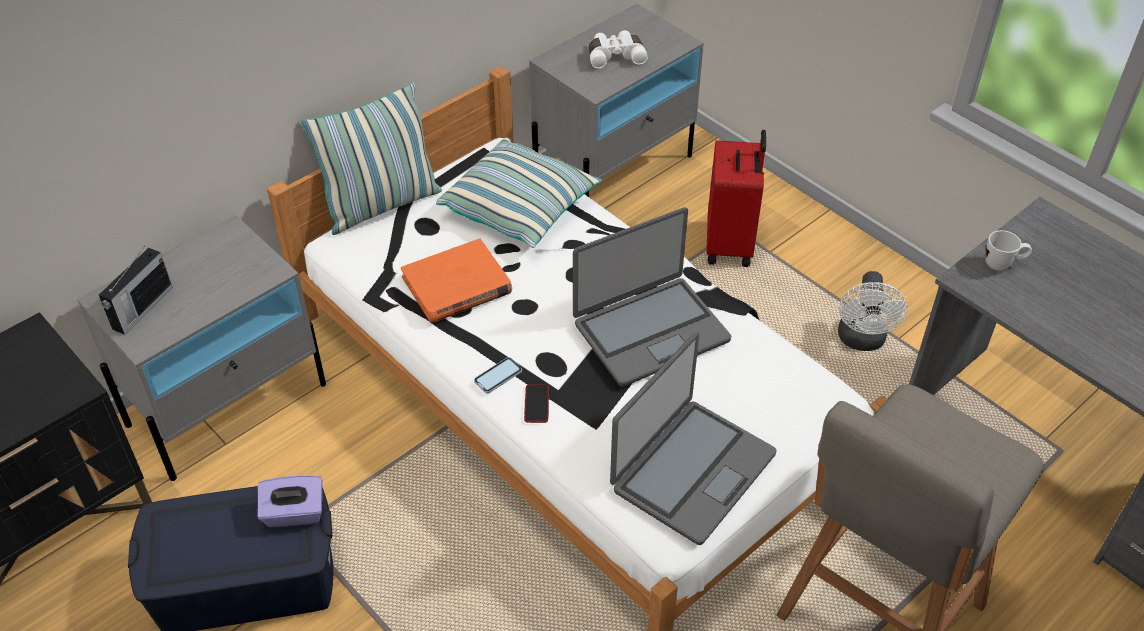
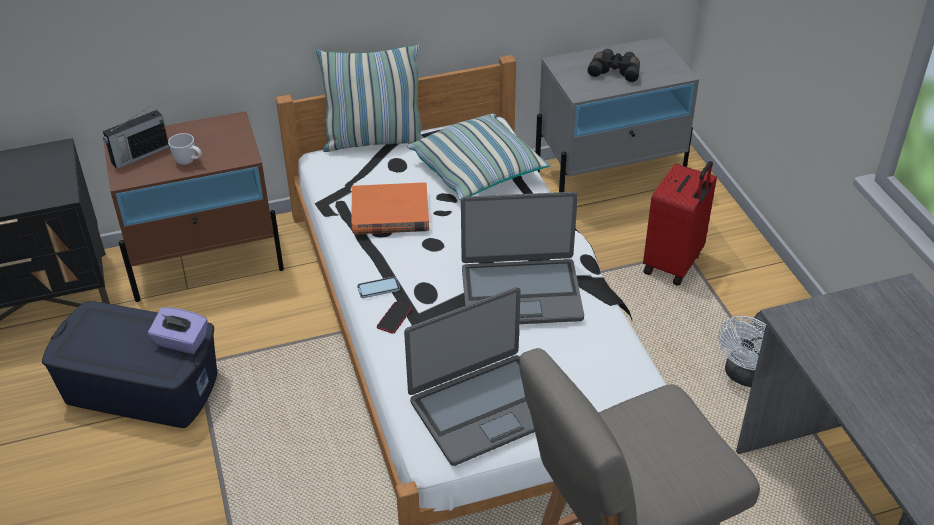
camera: 25 degrees right, 5 degrees down
(228, 404) = (206, 261): grey nightstand -> brown nightstand
(615, 56) = (615, 71): white binoculars -> black binoculars
(1003, 264) = (833, 317): white mug -> white mug (189, 162)

